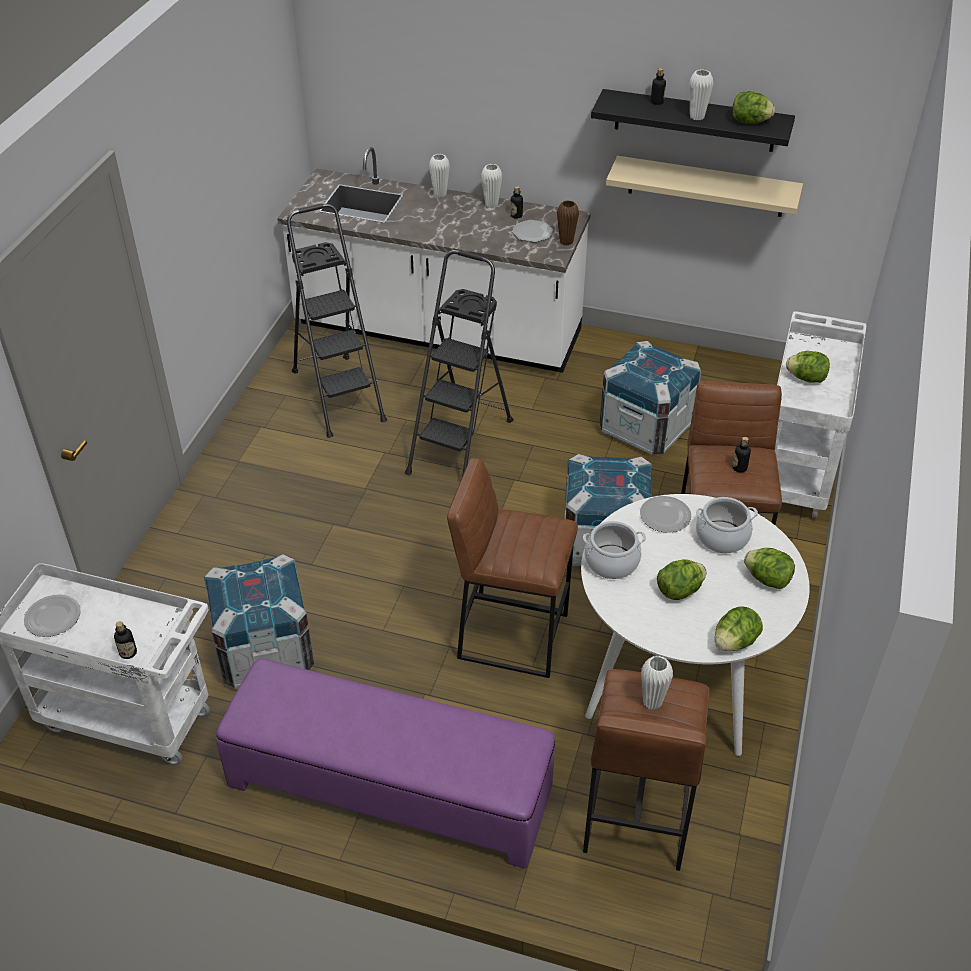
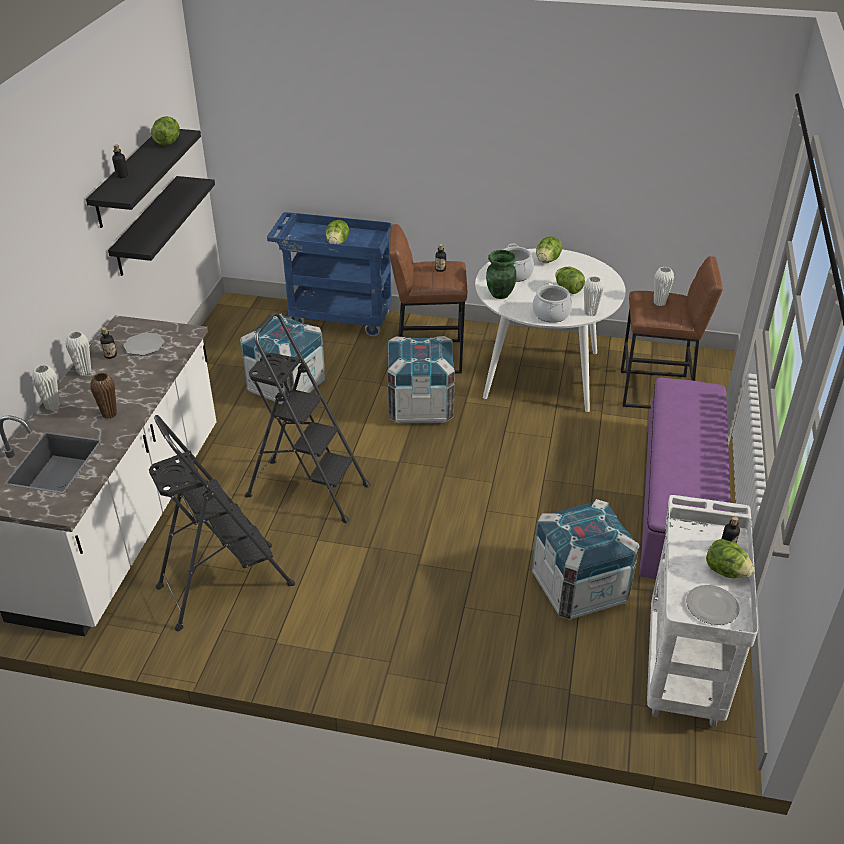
camera: 95 degrees left, 5 degrees down
(511, 635) = (525, 449): brown stool -> none
(566, 241) = (164, 326): brown vase -> brown vase (109, 414)
(664, 516) = (500, 294): plate -> green vase
(697, 117) = (154, 160): white vase -> white vase (590, 313)
(706, 186) = (147, 226): beige shelf -> black shelf
(735, 642) = (603, 272): lettuce -> lettuce (725, 571)
(796, 471) = (336, 321): white cart -> blue cart

